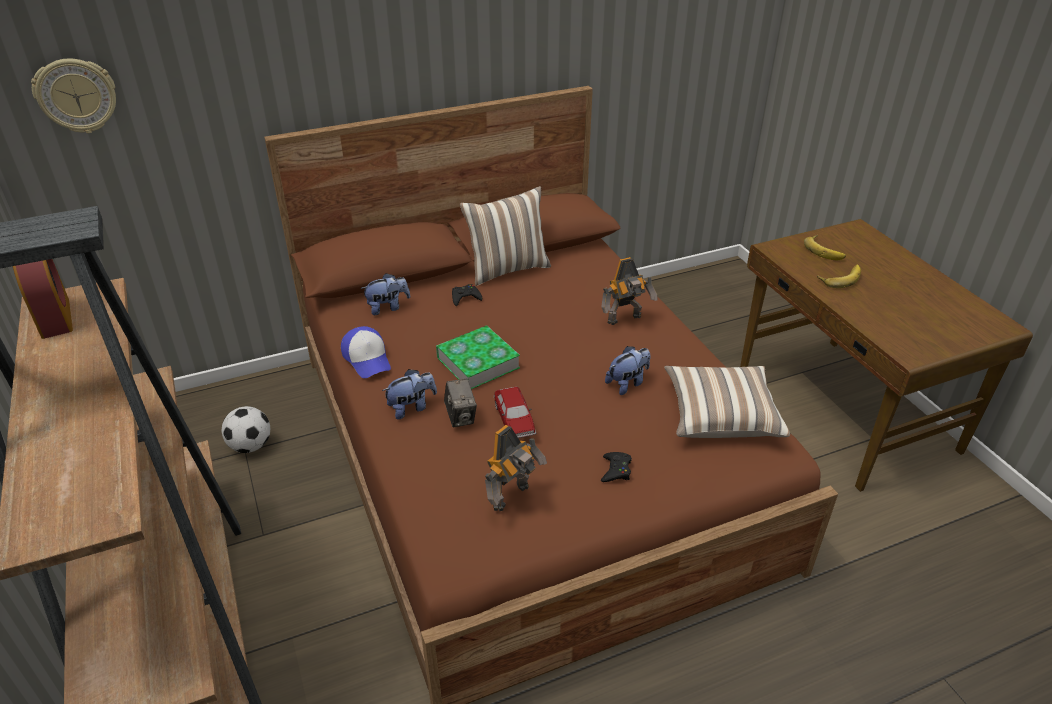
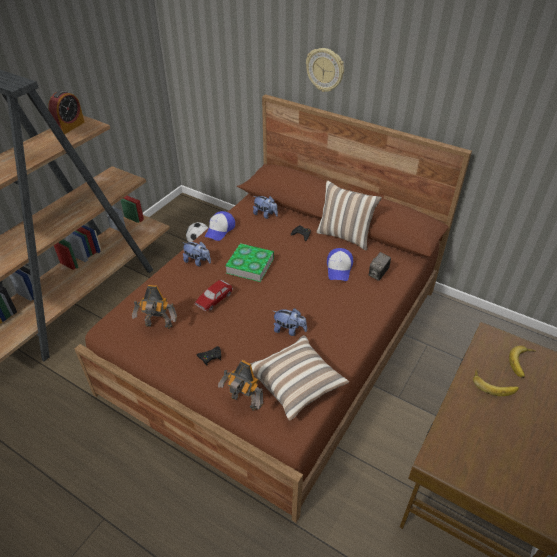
camera: 55 degrees right, 5 degrees up
(76, 95) = (194, 39): wall clock -> wall clock (325, 70)
(461, 417) = (201, 280): camera -> camera (378, 274)
(560, 299) = (339, 268): none -> cap
(625, 320) = (348, 303): toy robot -> toy robot (243, 403)

